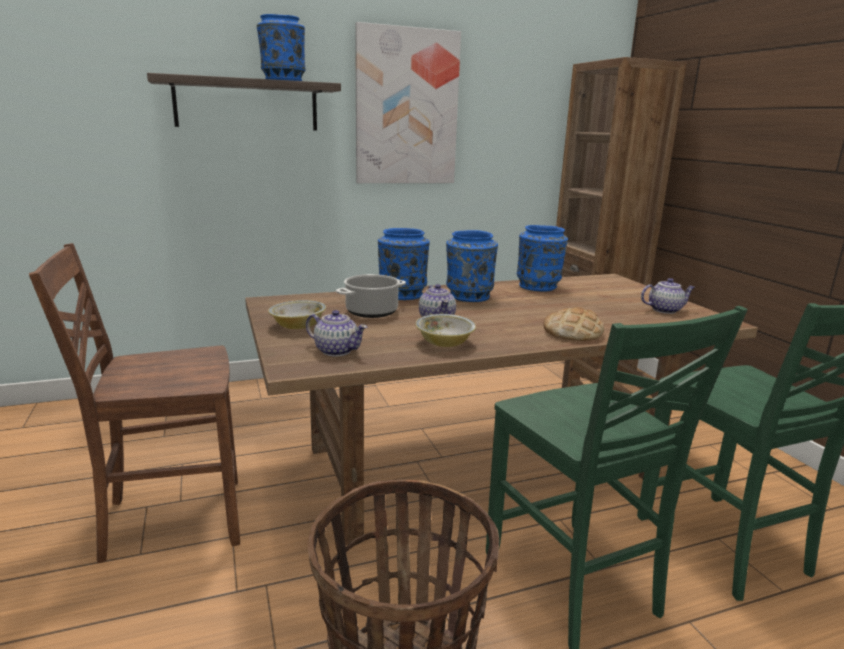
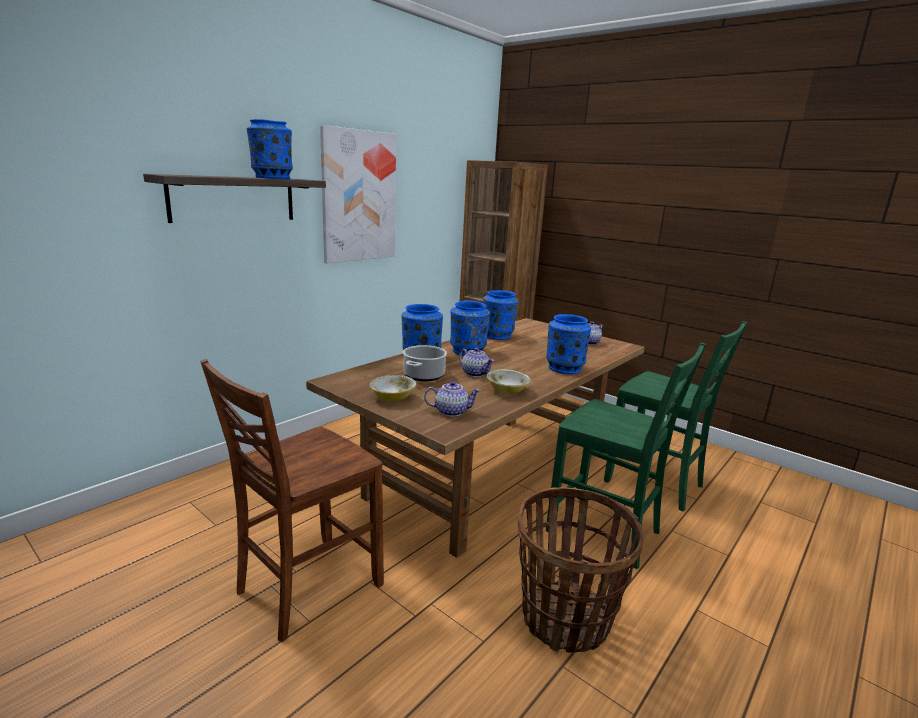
camera: 30 degrees left, 0 degrees up
(572, 332) = (564, 368): bread -> blue vase

